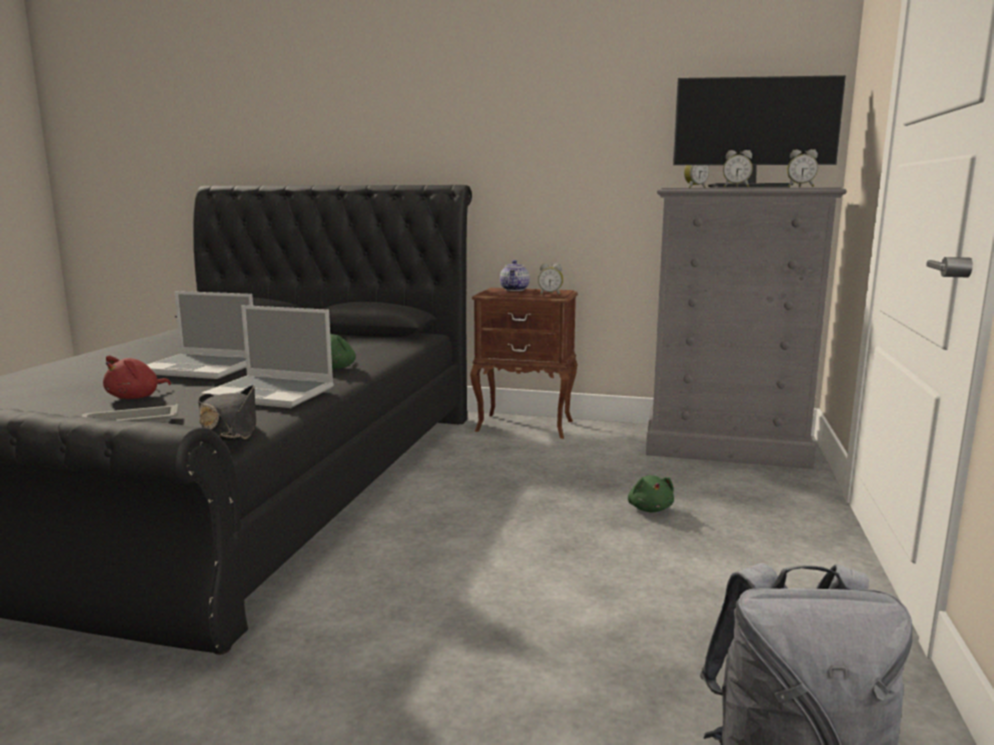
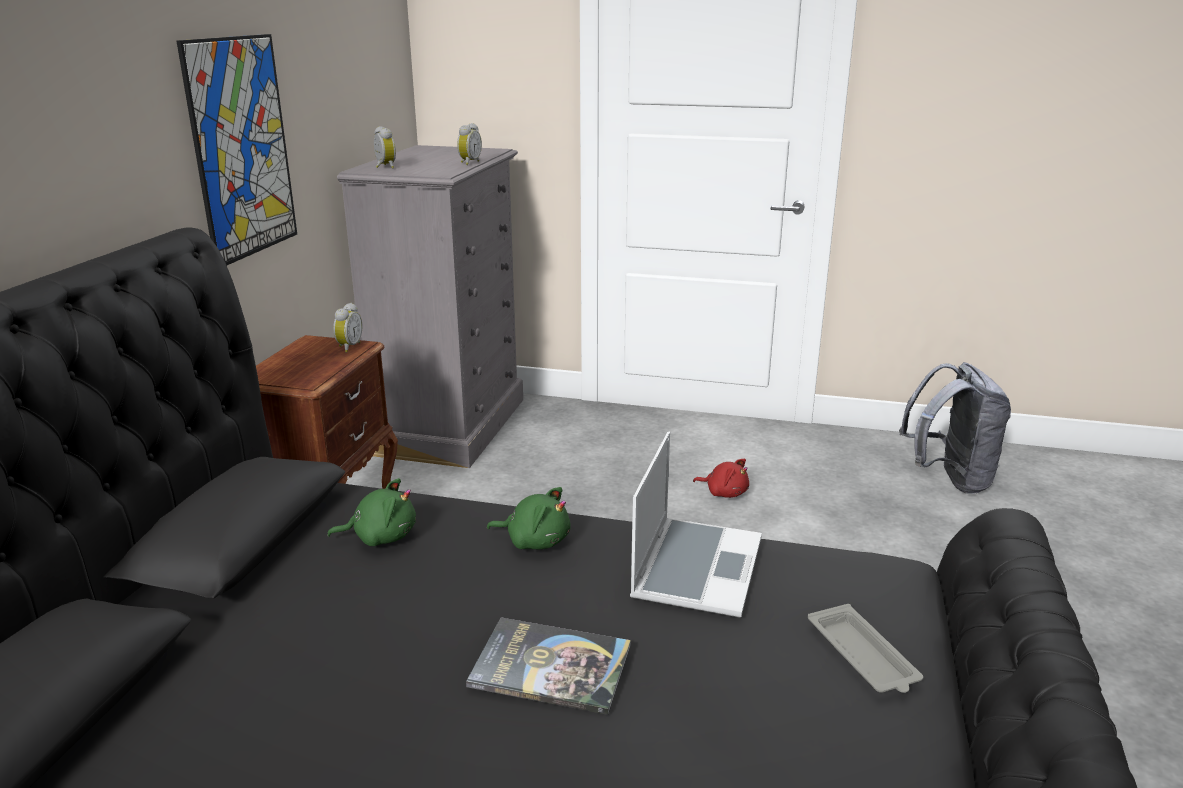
camera: 90 degrees left, 10 degrees up
(136, 397) = (732, 697): red plush toy -> red plush toy (724, 493)
(202, 368) = (551, 666): laptop -> book
(230, 429) = (851, 570): black hat -> none
(515, 289) = (281, 365): teapot -> none
(553, 153) = (242, 148): none -> picture
(650, 508) = (612, 479): green plush toy -> green plush toy (381, 537)
(750, 187) = (434, 158): monitor -> none
(800, 187) = (486, 153): alarm clock -> none

